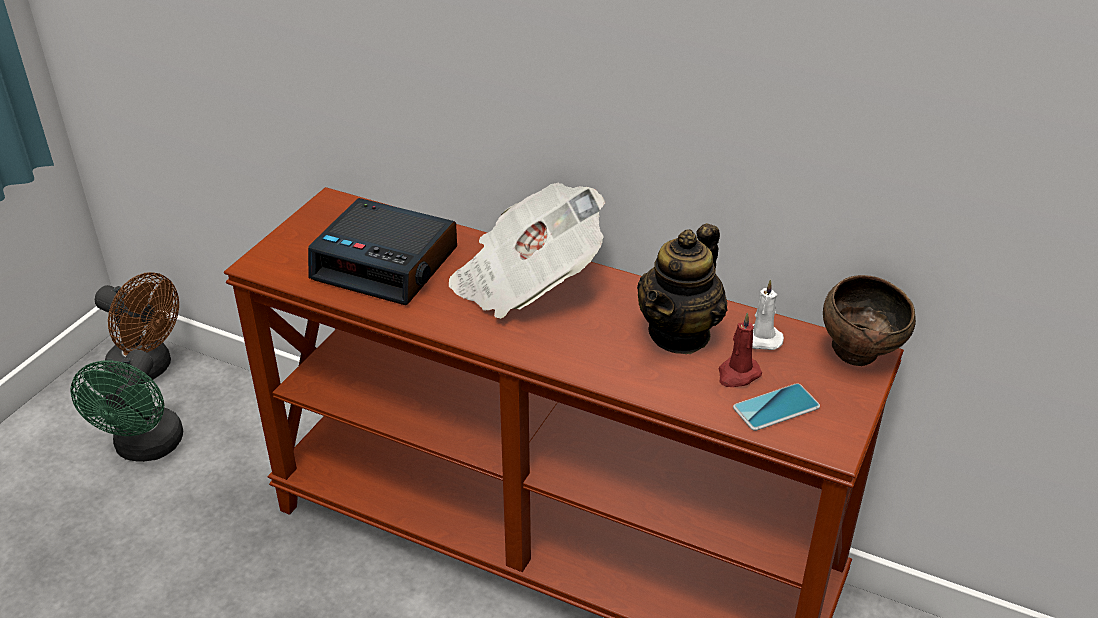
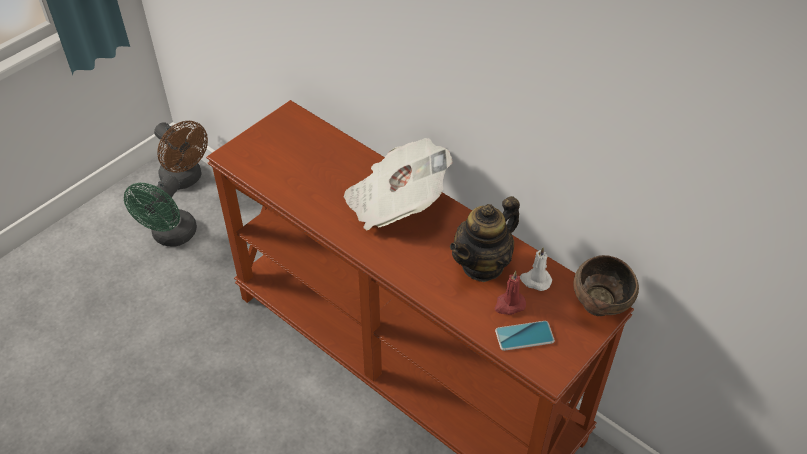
camera: 15 degrees right, 10 degrees up
(387, 264) = (310, 170): alarm clock -> none

